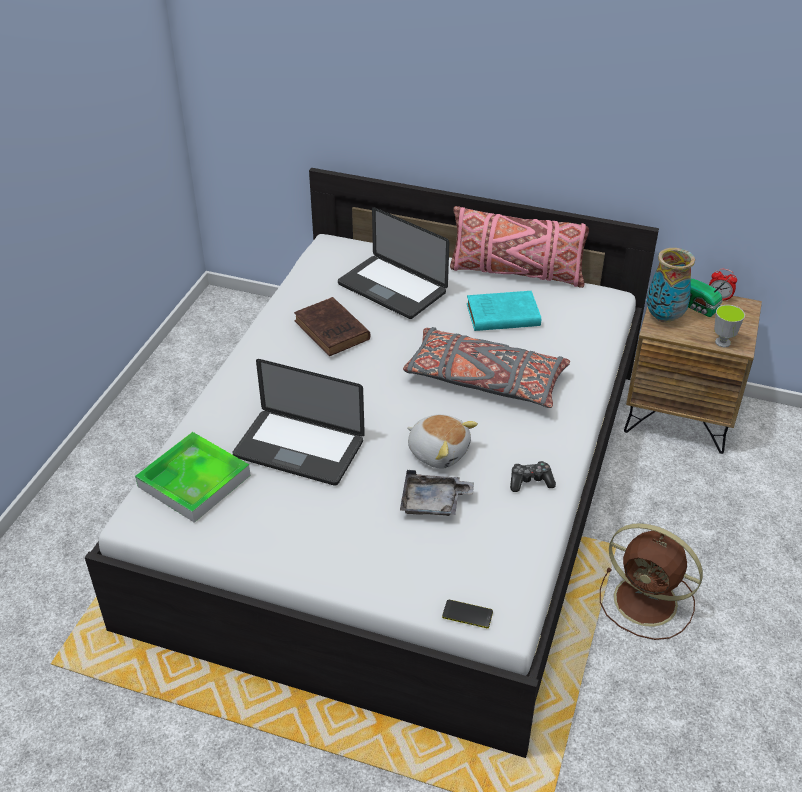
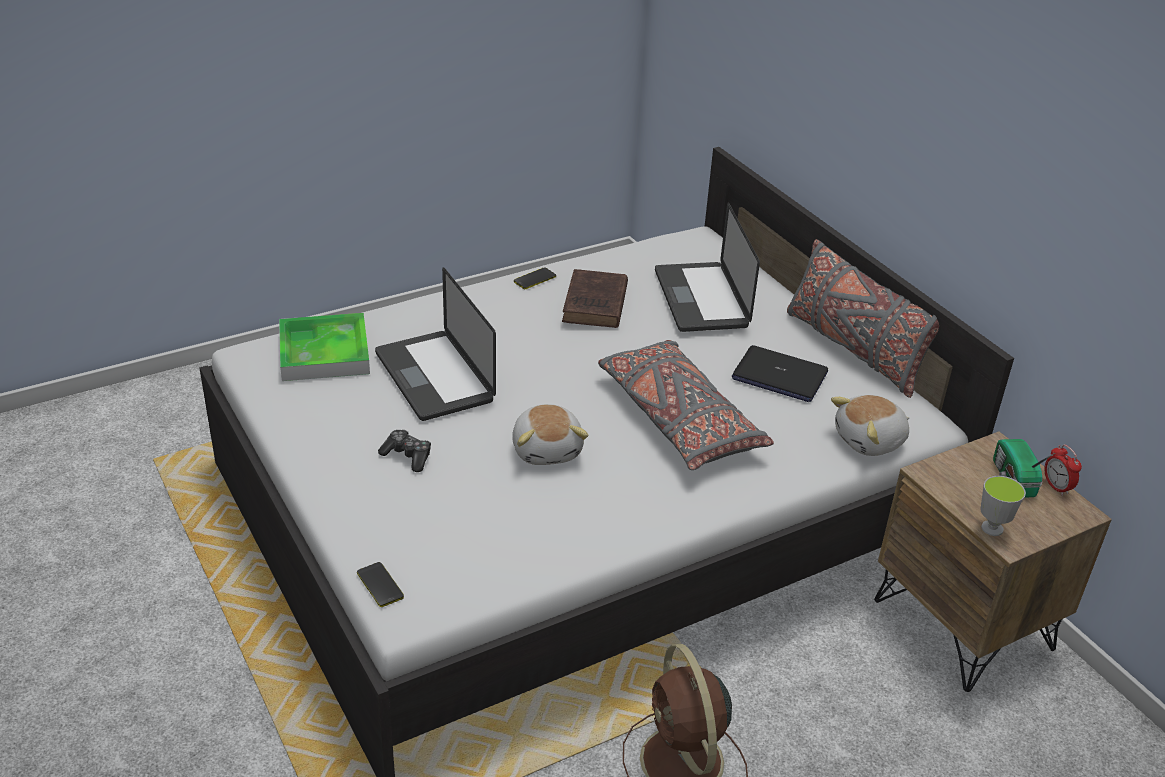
camera: 40 degrees right, 5 degrees down
(265, 335) = (535, 279): none -> phone
(433, 502) = (482, 484): grey tray -> none
(500, 315) = (779, 376): turquoise book -> laptop
(516, 273) = (854, 349): pink pillow -> grey pillow
(530, 481) = (594, 524): game controller -> game controller (407, 456)
(598, 328) = (870, 441): none -> plush toy
(663, 317) = (955, 468): vase -> none

